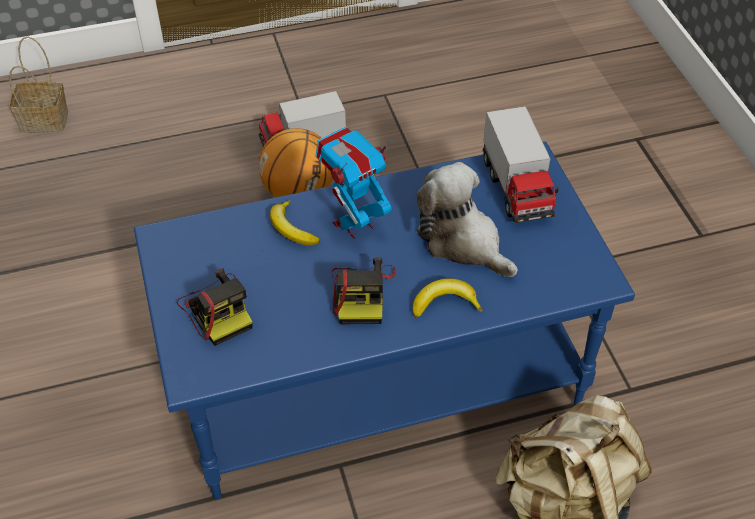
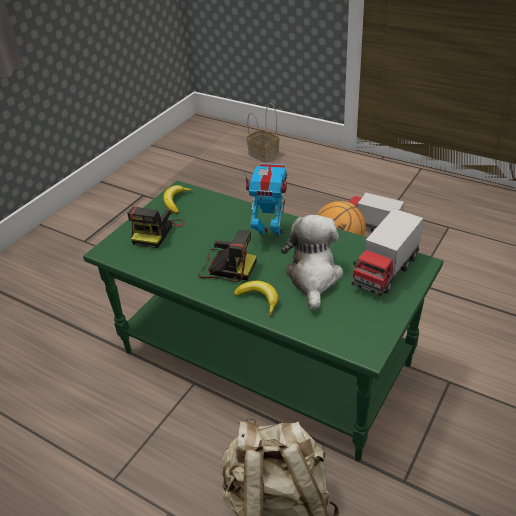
camera: 50 degrees right, 10 degrees down
(291, 229) = (237, 219): banana -> banana (176, 202)
(362, 293) = (226, 267): camera -> camera turned 120 degrees counterclockwise
(379, 375) = (266, 357): blue coffee table -> green coffee table

